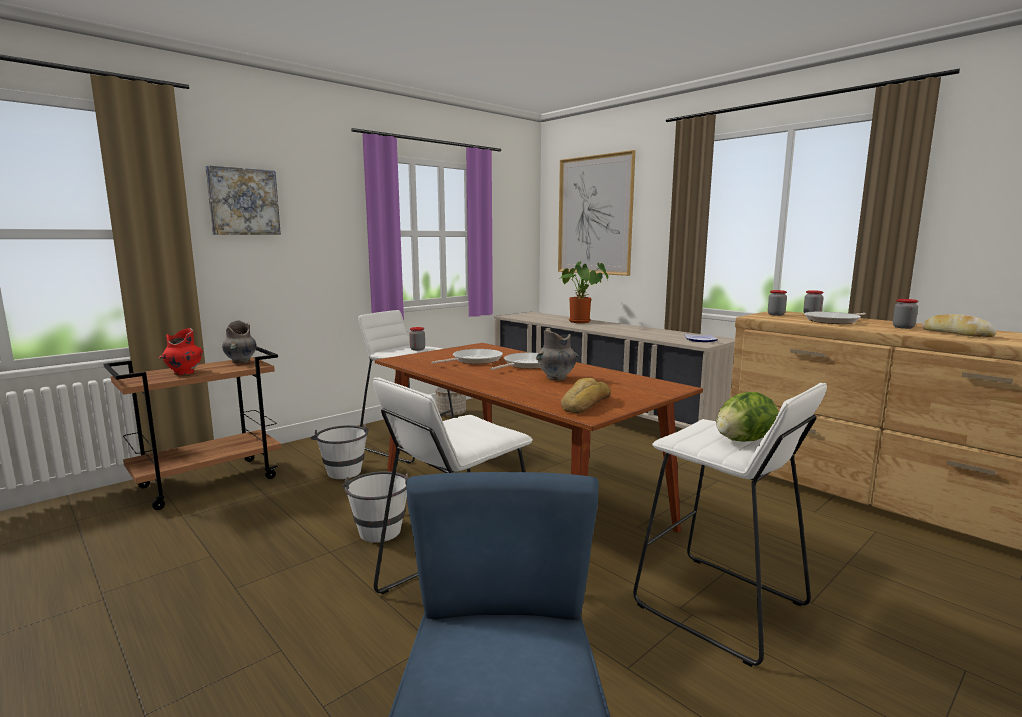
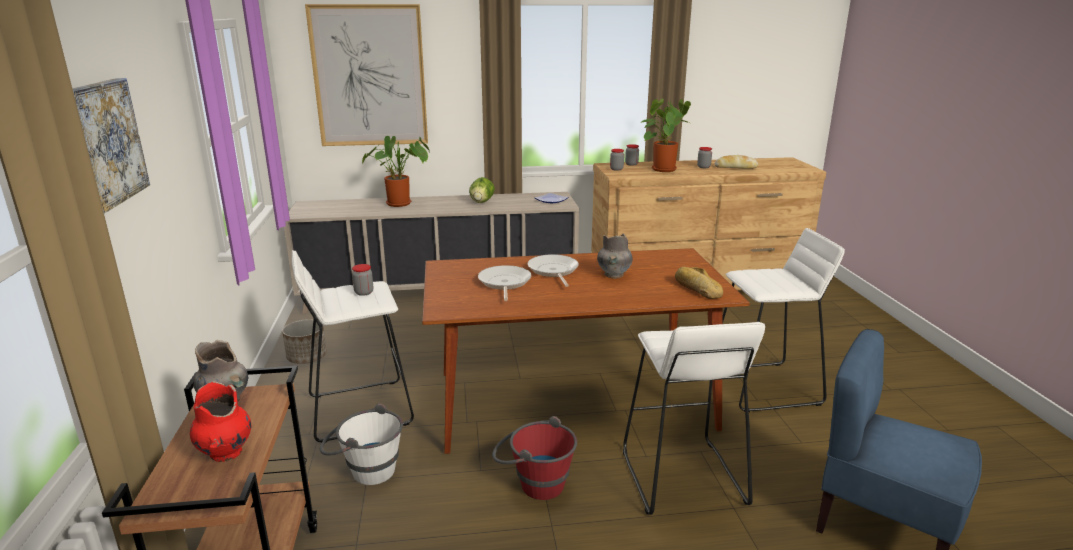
camera: 55 degrees left, 10 degrees up
(380, 527) = (534, 483): white bucket -> red bucket
(744, 440) = (782, 277): lettuce -> lettuce (482, 202)
(834, 321) = (662, 169): frying pan -> potted plant

